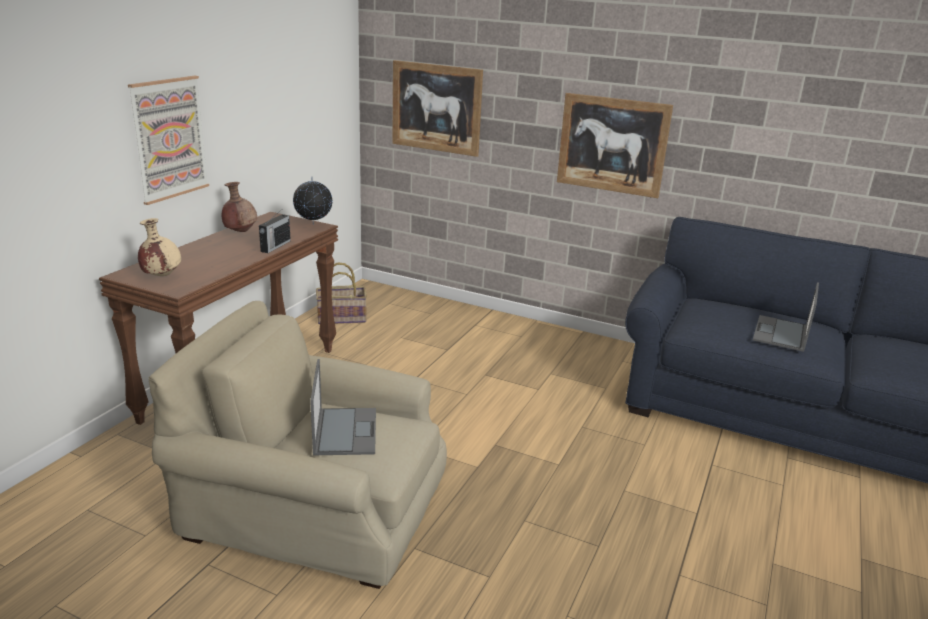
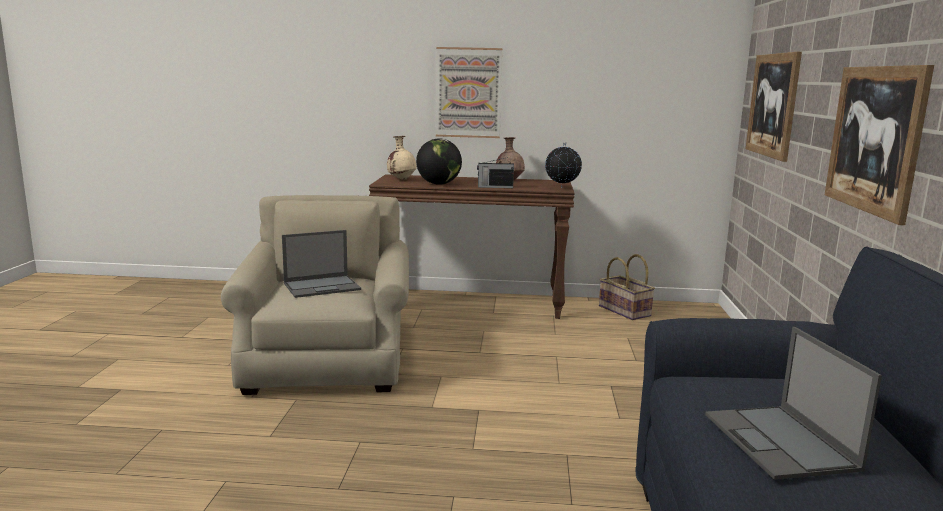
camera: 70 degrees right, 10 degrees down
(222, 265) = (438, 184): none -> globe
(781, 334) = (781, 442): laptop -> laptop turned 105 degrees counterclockwise

